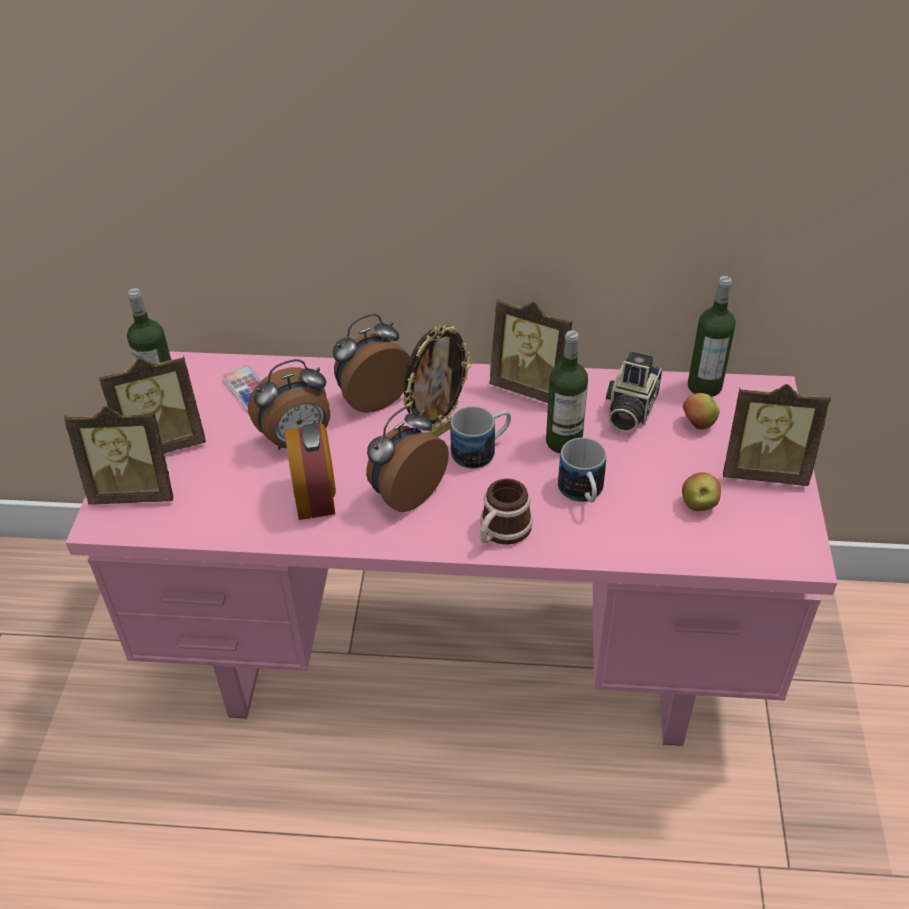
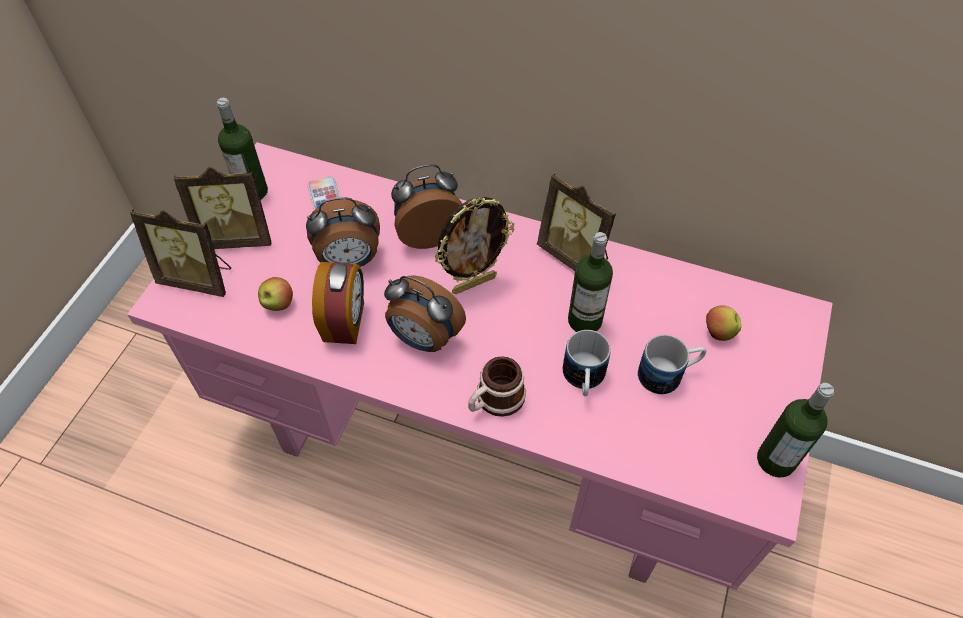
camera: 15 degrees right, 10 degrees up
(406, 493) = (424, 339): alarm clock -> alarm clock turned 120 degrees counterclockwise
(482, 450) = (507, 311): mug -> mug (668, 374)
(629, 410) = (657, 302): camera -> none
(698, 505) = (688, 420): apple -> apple (278, 304)
(704, 386) = (739, 293): bottle -> bottle (775, 460)
(763, 470) = (765, 399): picture frame -> none

